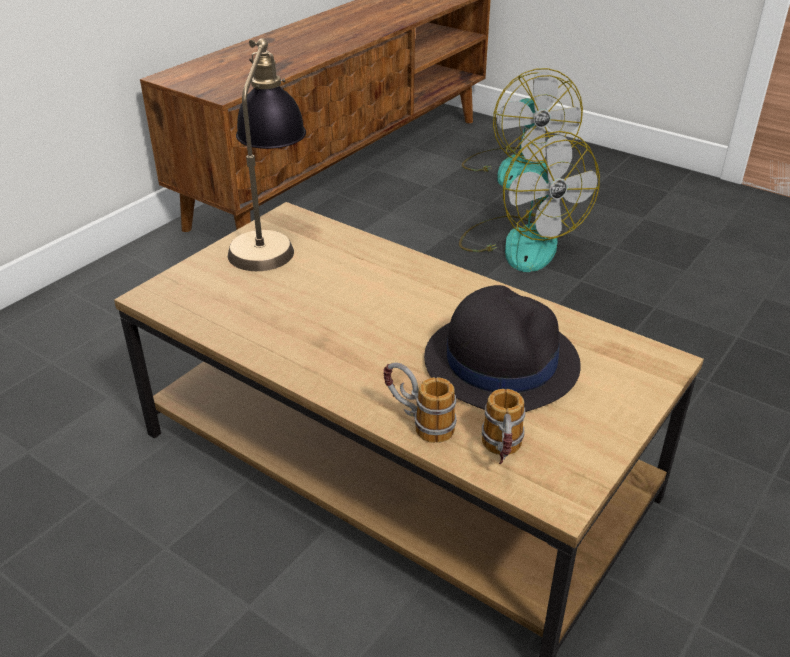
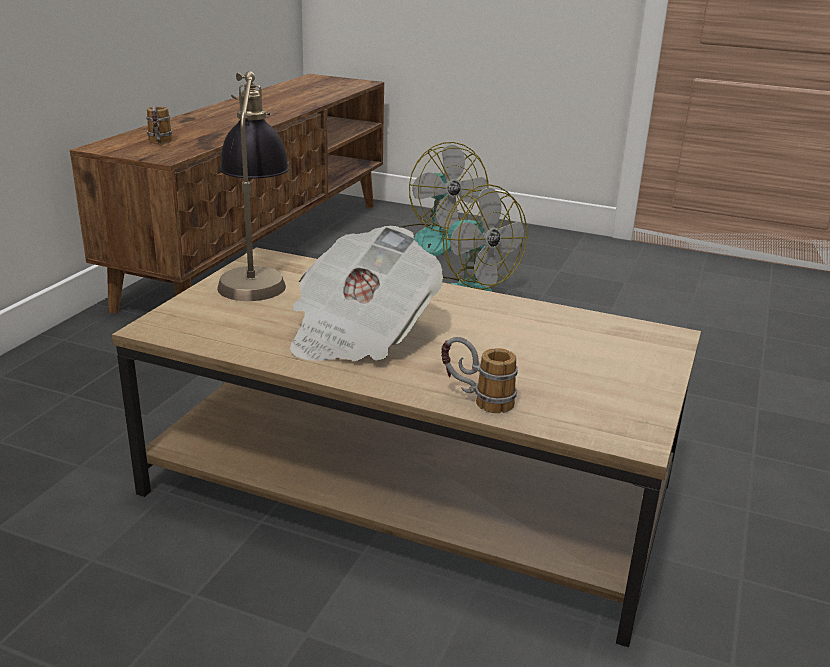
camera: 15 degrees left, 10 degrees down
(339, 323) = (359, 333): none -> newspaper
(501, 361) = (527, 348): black hat -> none
(502, 455) = (567, 415): mug -> mug (159, 143)

